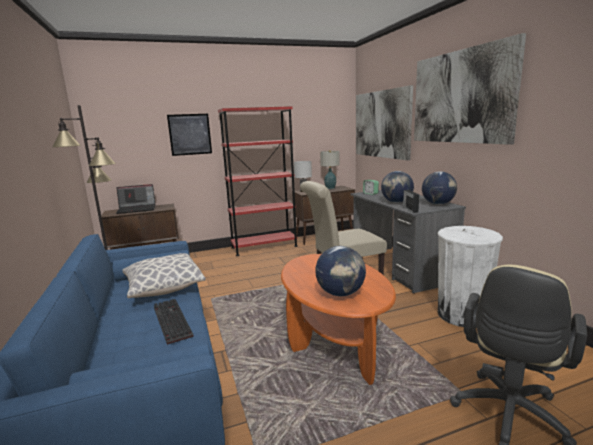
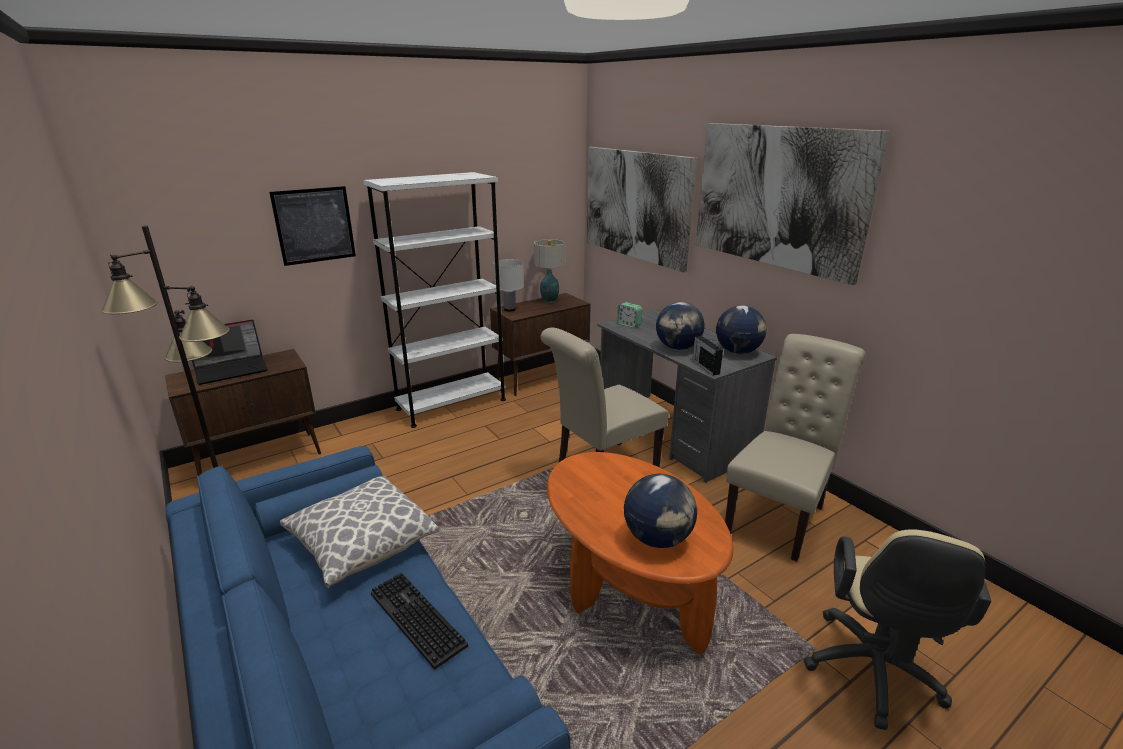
camera: 15 degrees left, 10 degrees up
(264, 247) = (451, 404): red bookcase -> white bookcase
(462, 315) = (778, 515): white trash can -> beige chair

